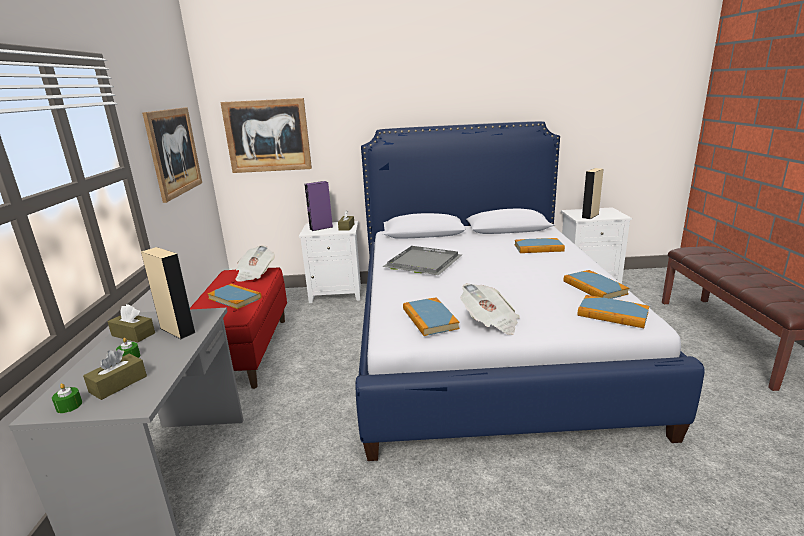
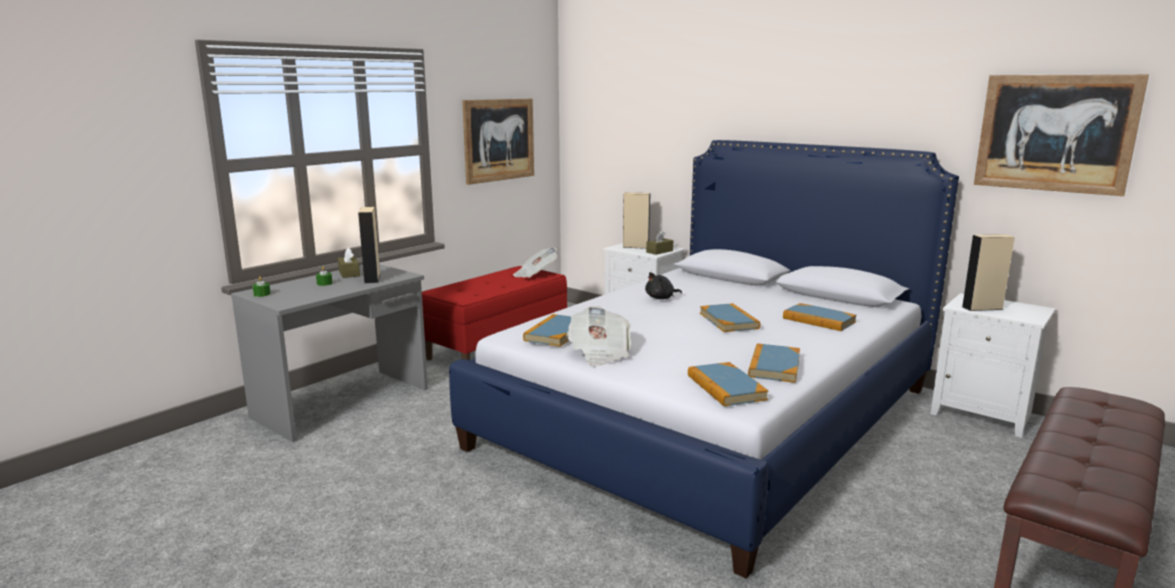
camera: 40 degrees right, 5 degrees down
(118, 384) = (296, 293): brown tissue box -> none
(235, 298) = (488, 286): book -> book (729, 321)
(267, 136) = (610, 135): picture -> picture (1055, 133)
(321, 228) = (636, 247): purple speaker -> beige speaker
(425, 263) = (661, 298): grey tray -> black plush toy

